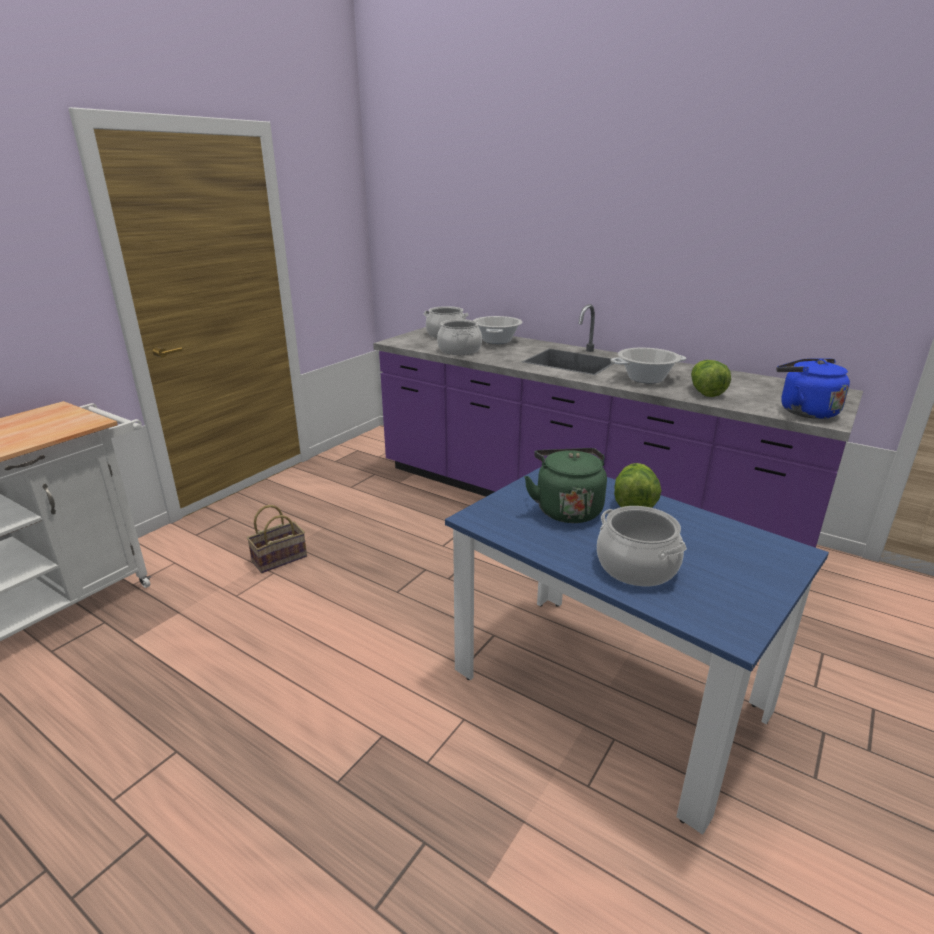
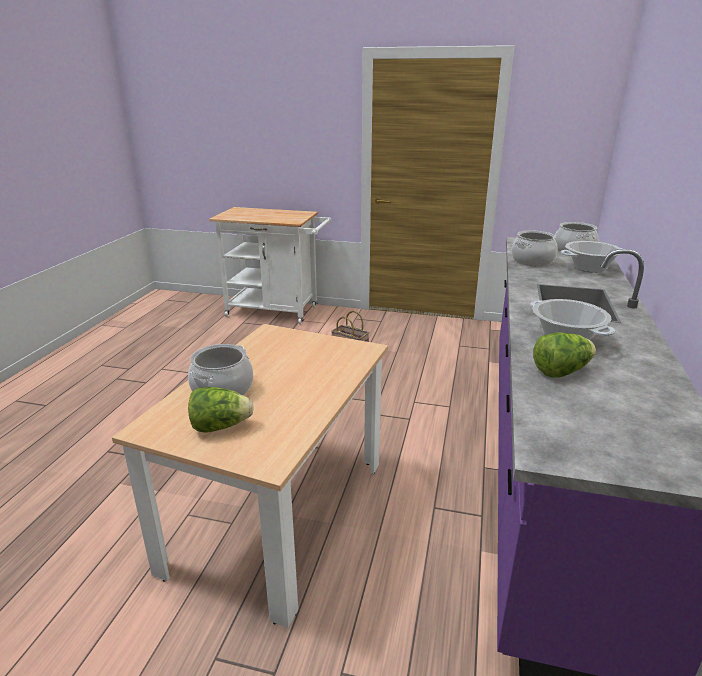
camera: 70 degrees right, 0 degrees up
(567, 509) = (298, 358): green kettle -> none
(607, 691) = (279, 514): blue dining table -> beige dining table
(633, 503) = (323, 383): lettuce -> lettuce (220, 426)
(804, 411) = (567, 437): blue kettle -> none

